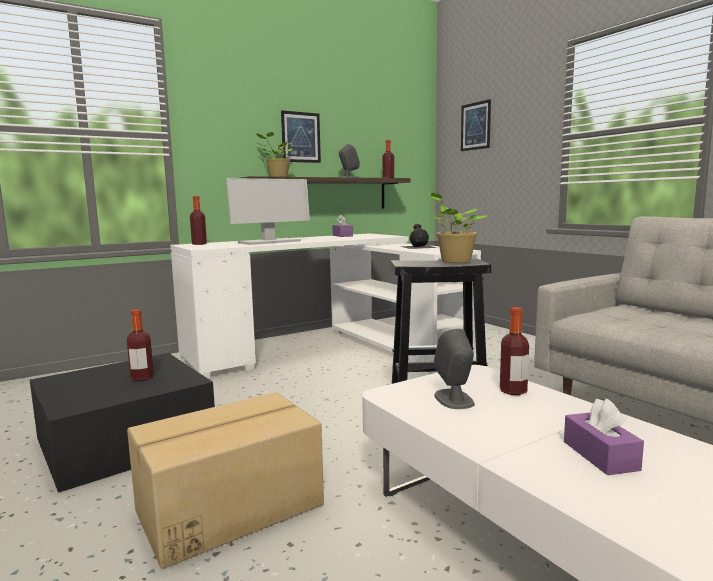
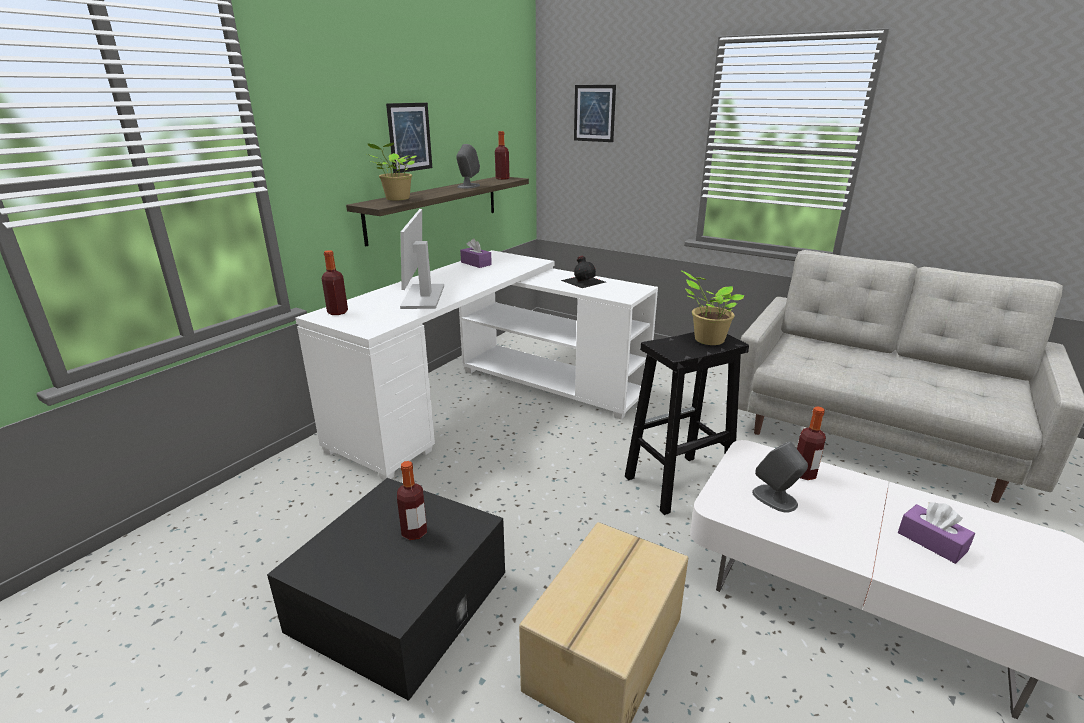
camera: 25 degrees left, 15 degrees up
(269, 242) = (423, 296): monitor -> monitor turned 150 degrees clockwise

